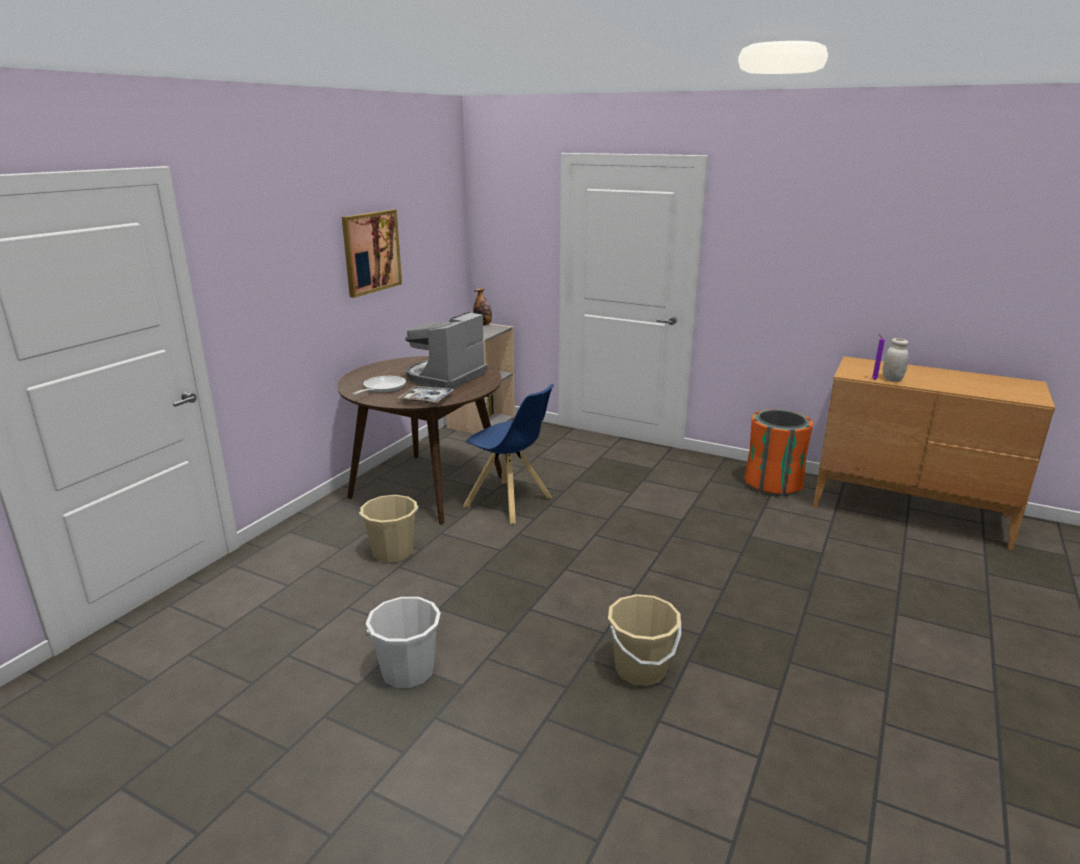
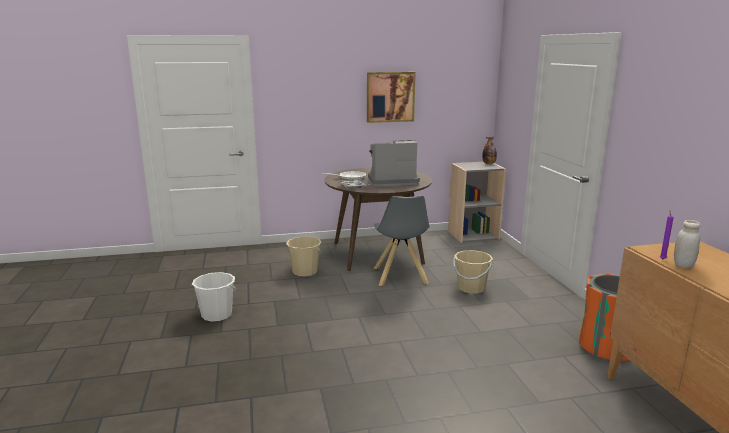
camera: 50 degrees right, 5 degrees down
(510, 503) = (400, 277): blue chair -> grey chair
(640, 669) = (291, 375): beige bucket -> beige bucket (471, 288)

